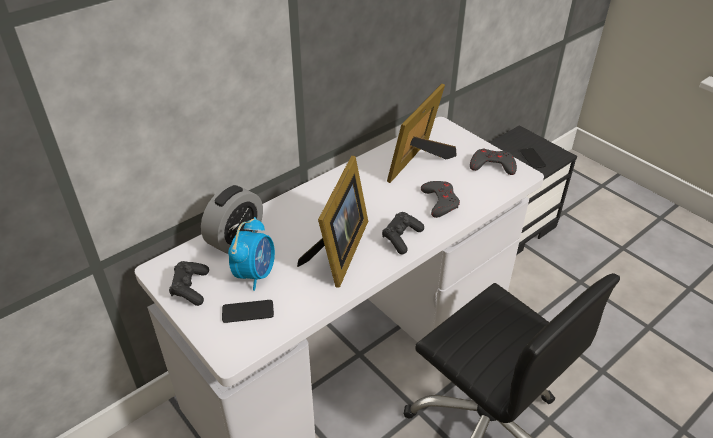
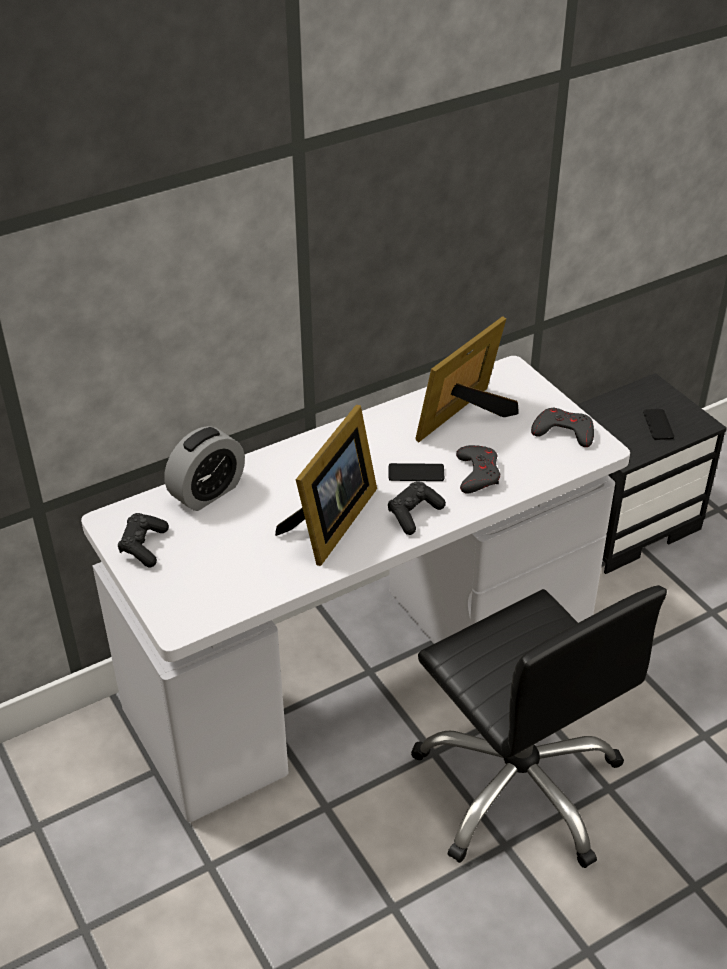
camera: 10 degrees right, 0 degrees up
(248, 312) = (206, 581): phone -> phone (416, 473)
(255, 274) = (223, 538): alarm clock -> none

